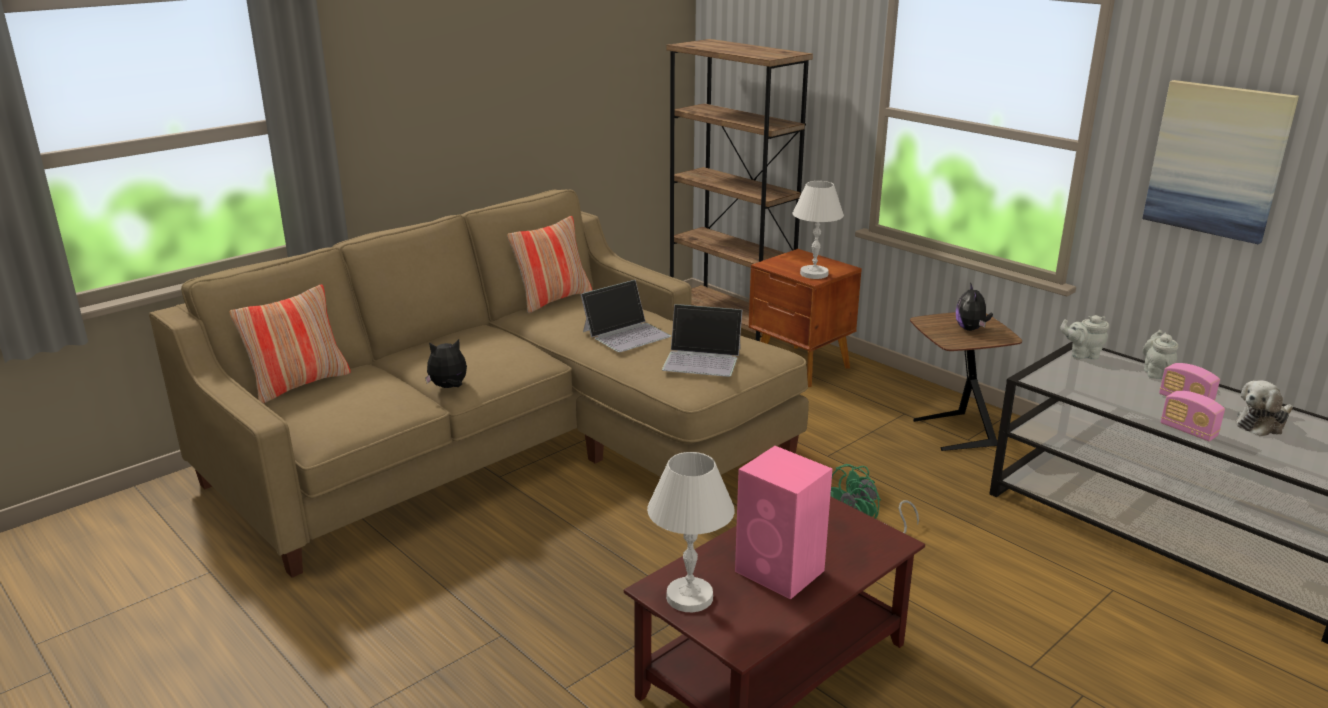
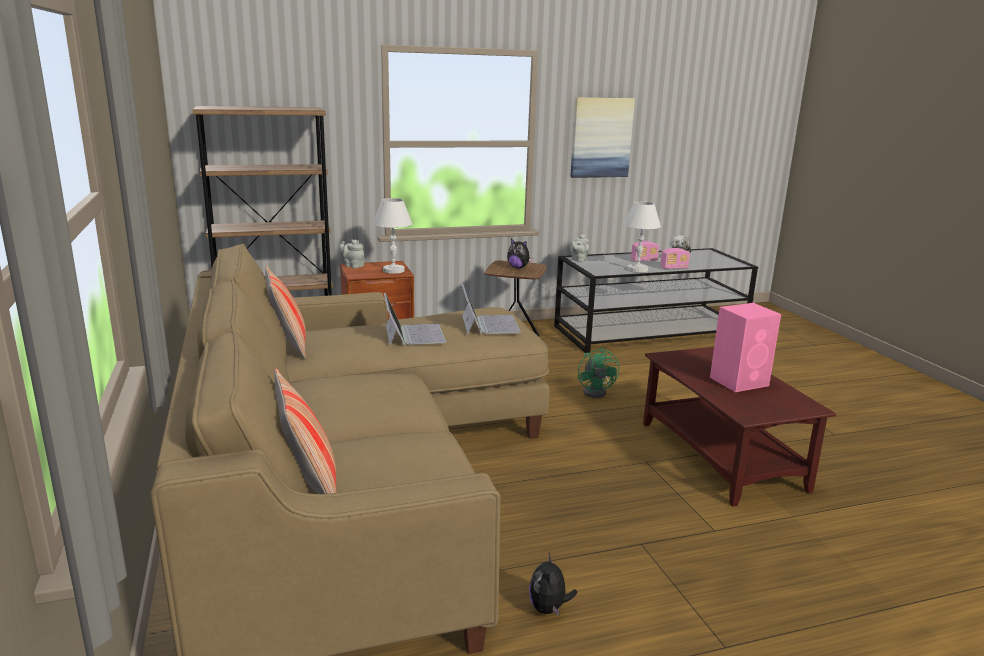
camera: 65 degrees left, 5 degrees down
(449, 387) = (412, 417): plush toy -> plush toy (549, 608)
(688, 597) = (759, 409): white table lamp -> white table lamp (637, 269)
(702, 359) = (489, 324): laptop -> laptop turned 45 degrees counterclockwise
(1156, 373) = (611, 256): grey teapot -> grey teapot (353, 266)

